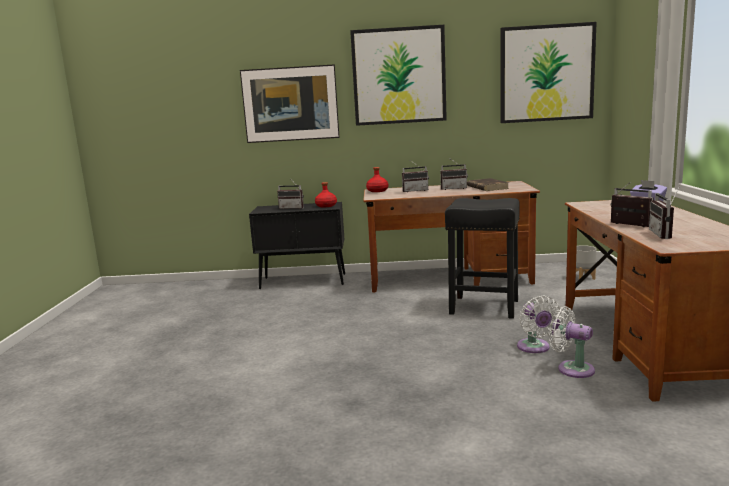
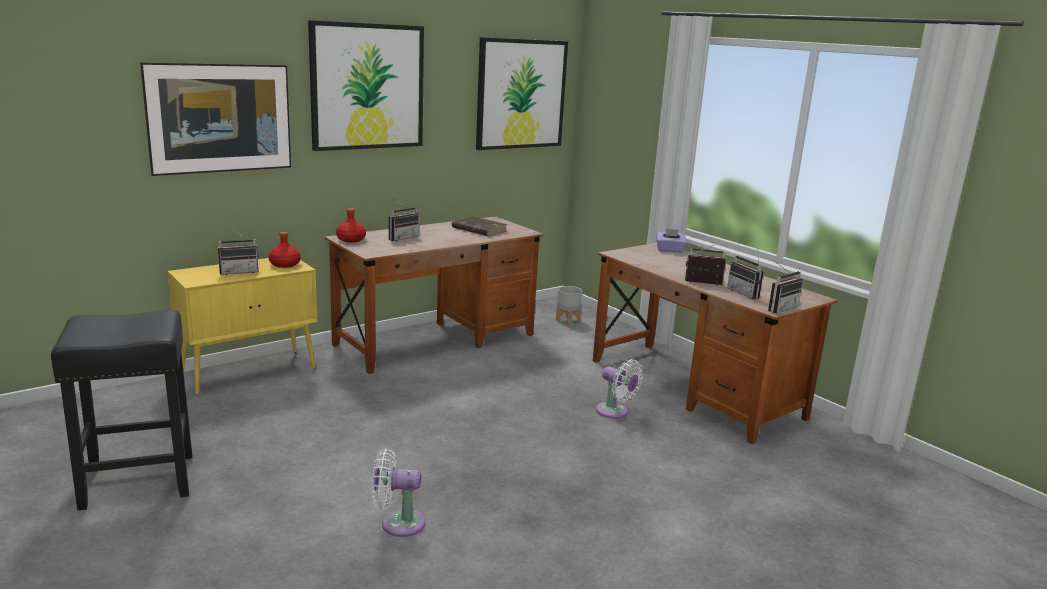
camera: 40 degrees left, 5 degrees up
(304, 281) = (250, 371): black cabinet -> yellow cabinet
(453, 188) = (443, 232): radio -> radio (779, 308)
(482, 307) = (515, 373): black stool -> black stool (136, 481)
(572, 368) = (667, 427): white fan -> white fan (398, 523)

